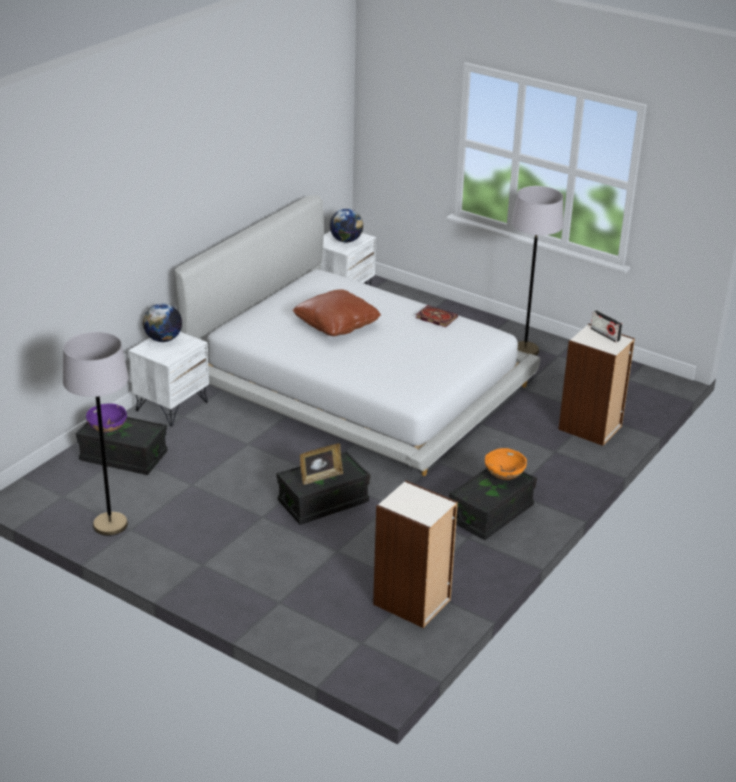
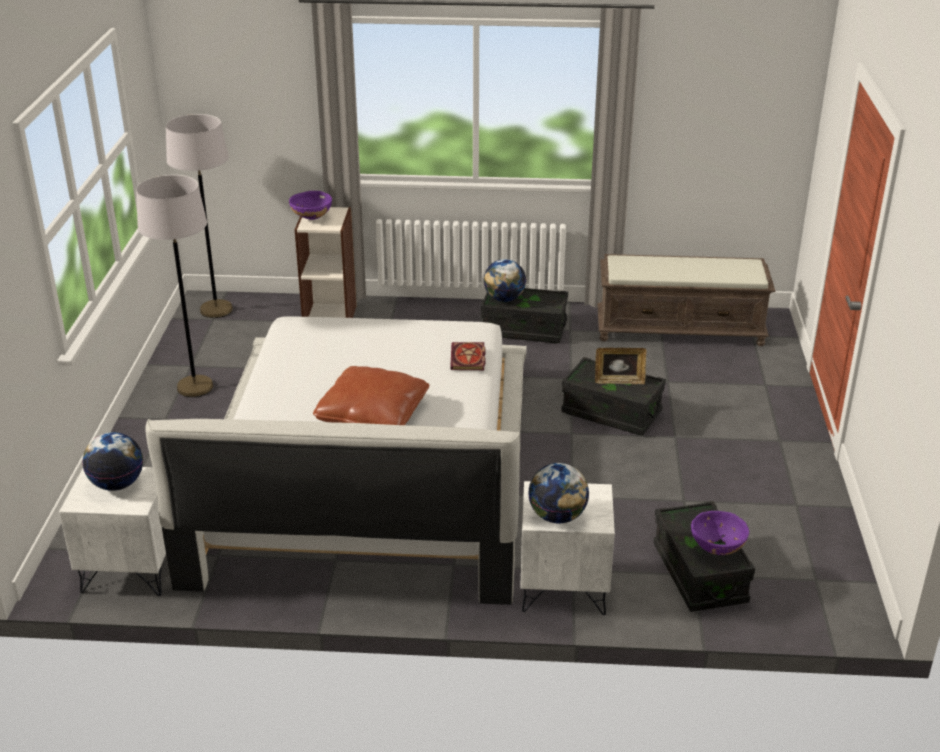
camera: 120 degrees left, 0 degrees up
(110, 525) = (808, 521): grey floor lamp -> grey floor lamp (216, 310)
(320, 477) = (619, 381): picture frame -> picture frame turned 150 degrees clockwise
(412, 602) = (681, 330): bookcase -> brown bench
(435, 318) = (292, 360): book -> book (468, 359)
(504, 476) = (504, 299): orange bowl -> globe
(605, 334) = (311, 218): radio -> purple bowl

